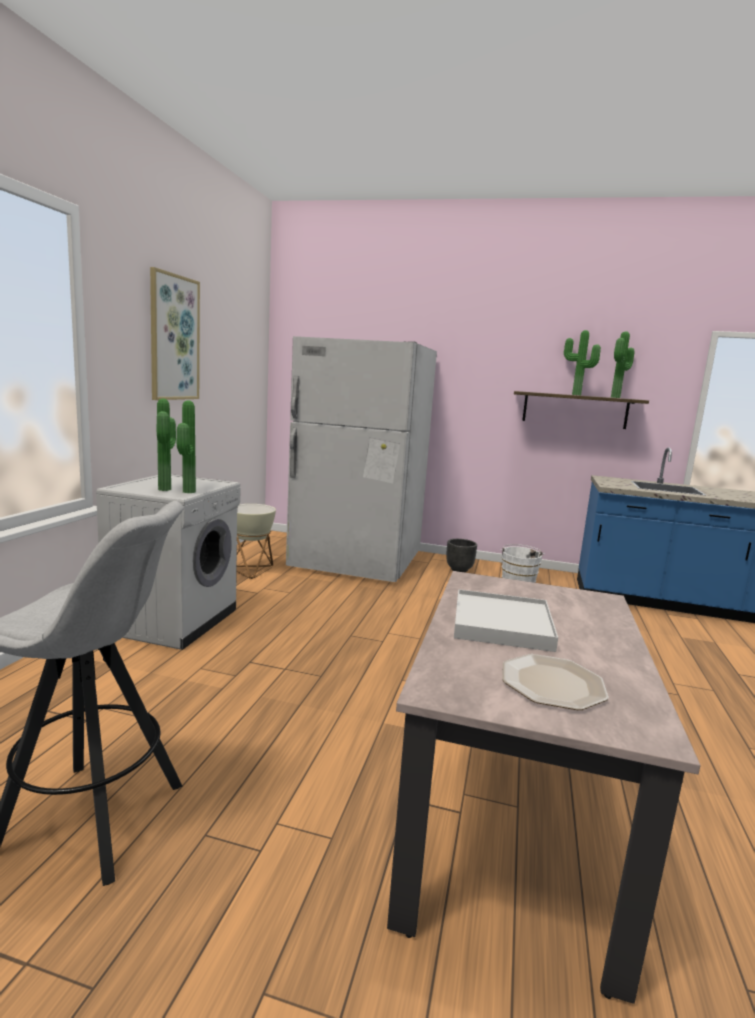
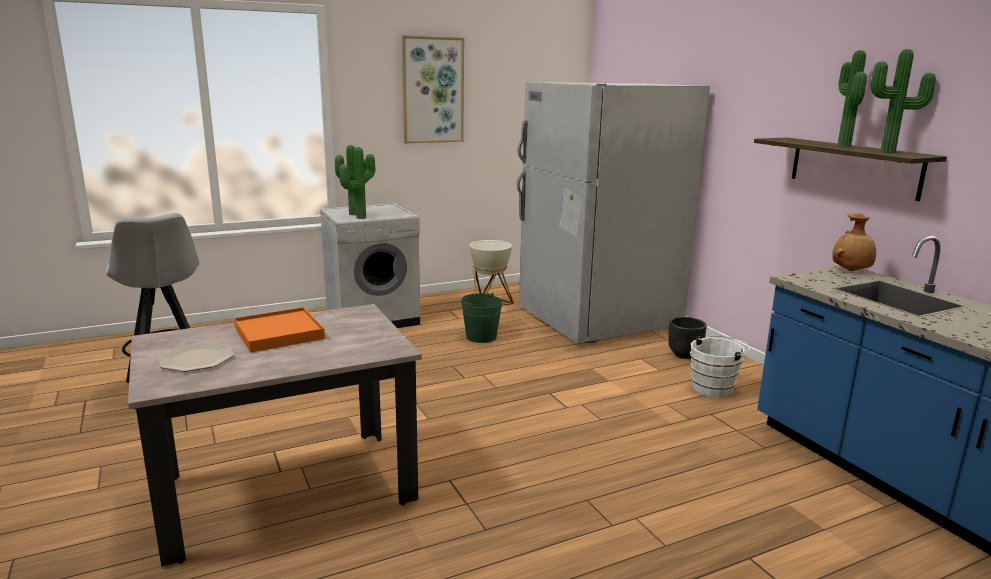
camera: 50 degrees right, 5 degrees up
(313, 602) = (481, 337): none -> green bucket
(502, 624) = (279, 333): white tray -> orange tray
(607, 478) = (851, 271): none -> brown vase

